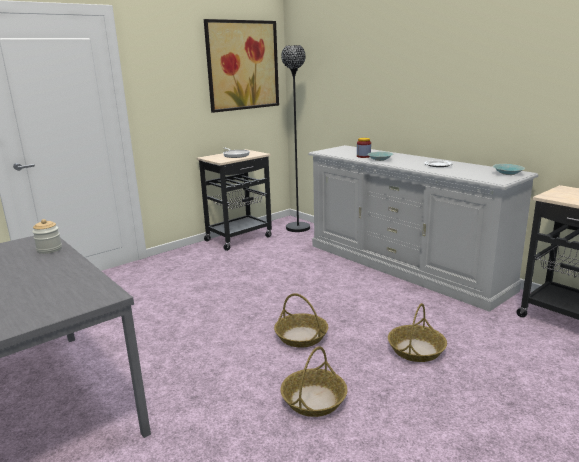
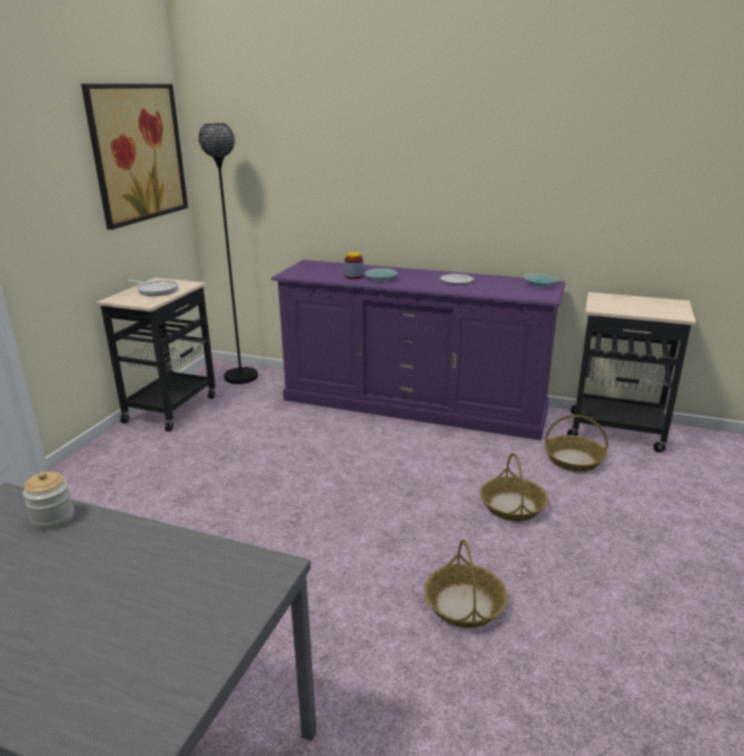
camera: 30 degrees left, 5 degrees up
(301, 336) = (379, 529): basket -> basket (573, 460)
(404, 266) = (414, 404): white cabinet -> purple cabinet

